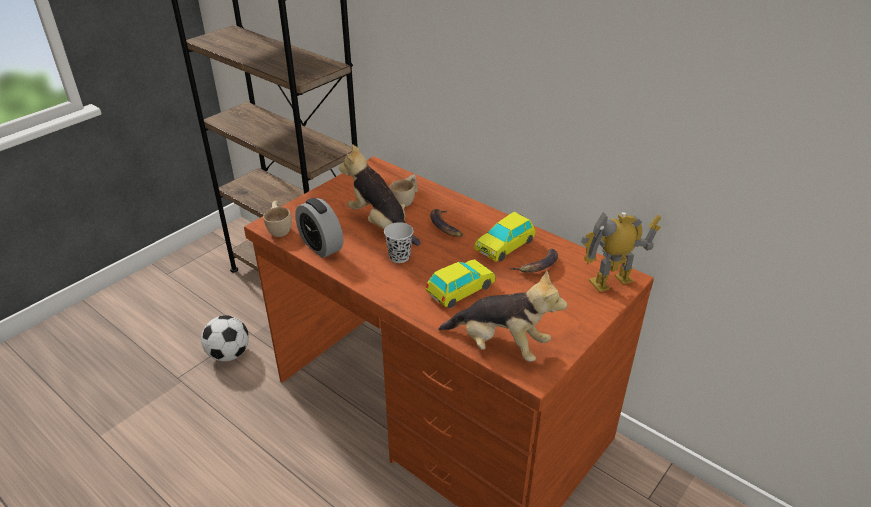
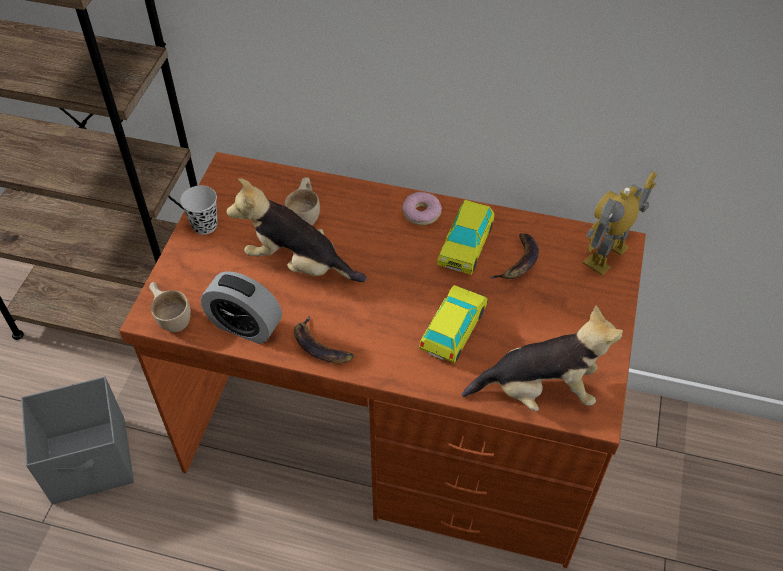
camera: 25 degrees left, 15 degrees up
(229, 354) = (91, 461): football -> grey storage box
(399, 257) = (353, 307): black cup -> black cup (204, 225)
(444, 226) = (377, 239): banana -> banana (320, 346)
(486, 220) = (421, 213): none -> donut

